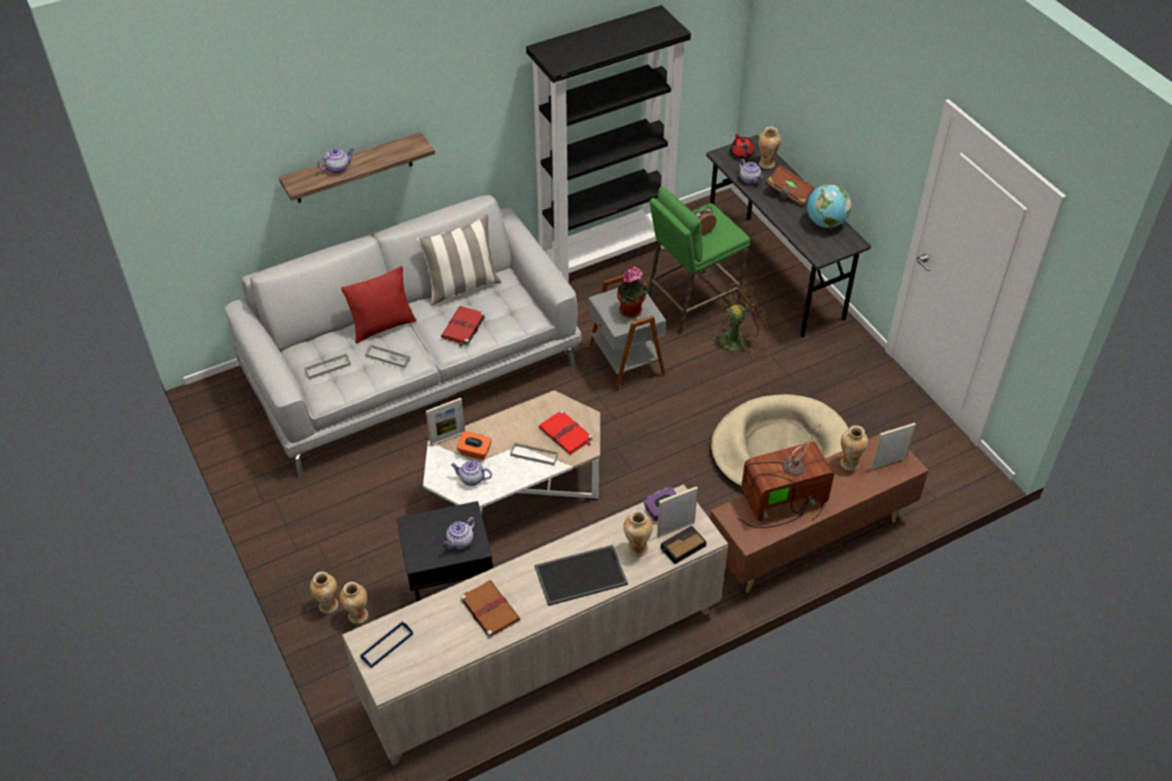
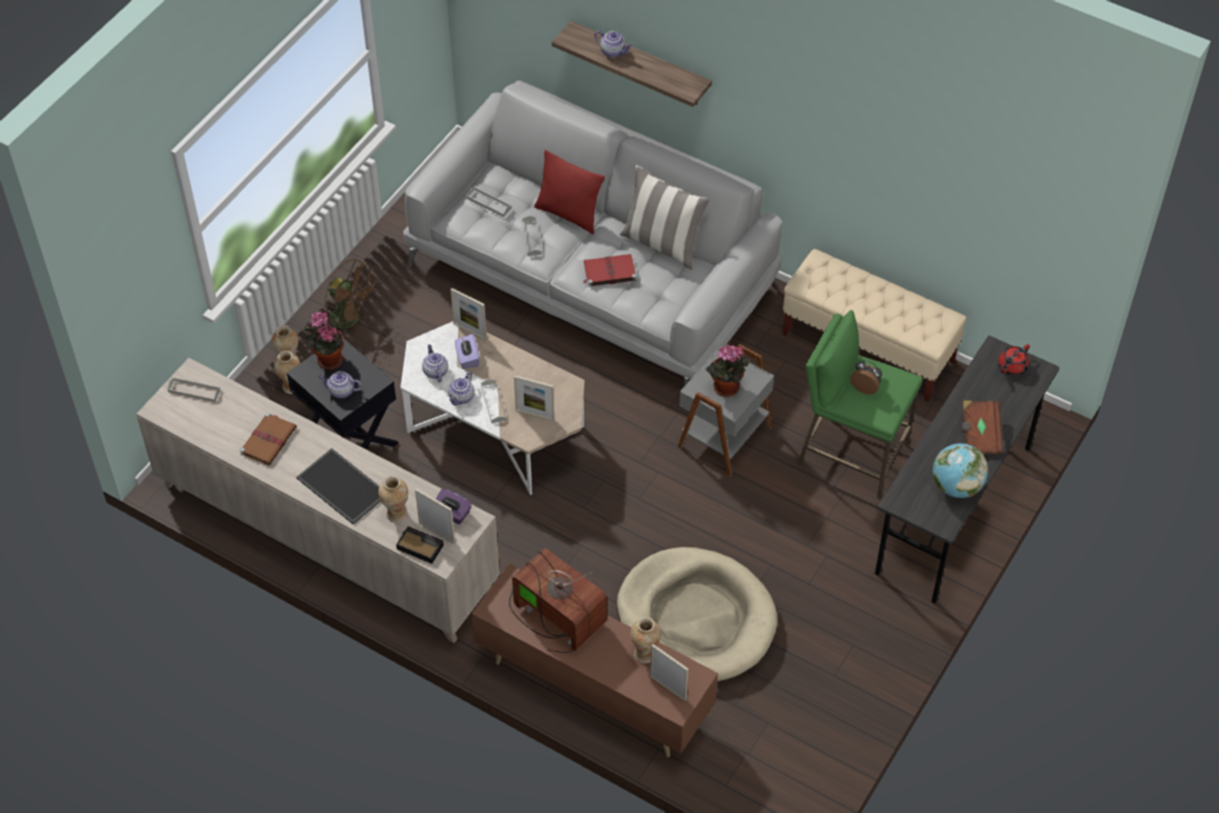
camera: 60 degrees right, 5 degrees up
(387, 646) = (194, 391): blue tray -> grey tray
(416, 537) = (328, 359): none -> potted plant
(474, 452) = (467, 358): orange tissue box -> purple tissue box
(566, 434) = (535, 415): red book -> picture frame
(606, 253) = (868, 348): black bookcase -> beige bench
(737, 338) = (829, 517): brown fan -> brown fan (351, 319)
(750, 180) = (974, 392): teapot -> teapot (461, 397)
(766, 164) = (1014, 395): vase -> none

